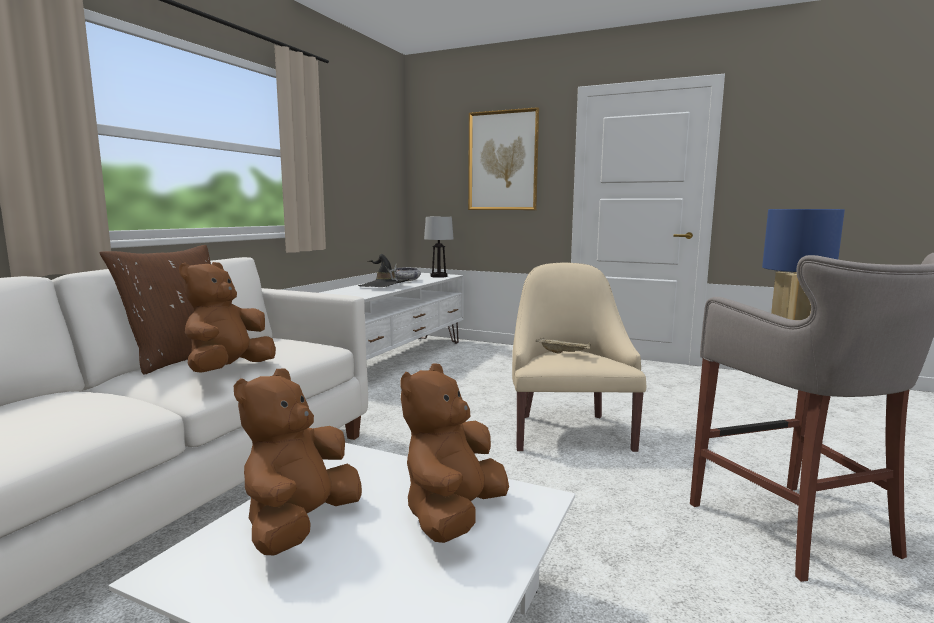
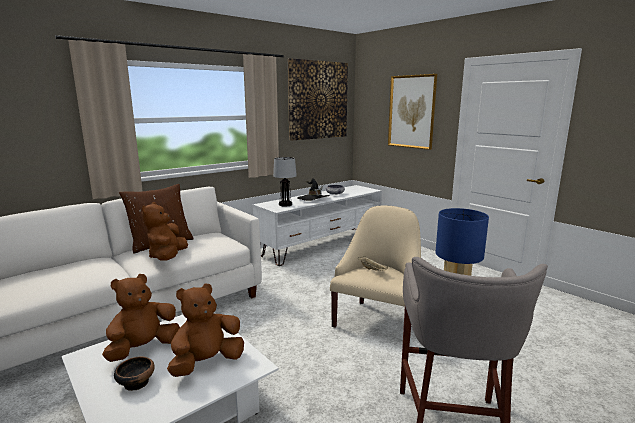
camera: 25 degrees right, 5 degrees up
(228, 370) = (167, 257): brown plush toy -> brown plush toy turned 45 degrees counterclockwise
(355, 581) = (136, 382): none -> bowl
(366, 142) = (318, 100): none -> picture
(439, 276) = (362, 191): table lamp -> table lamp (285, 204)

